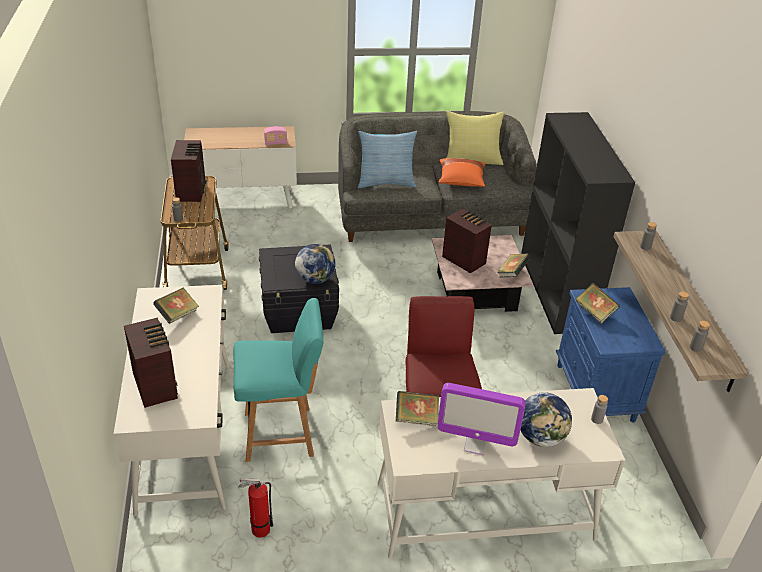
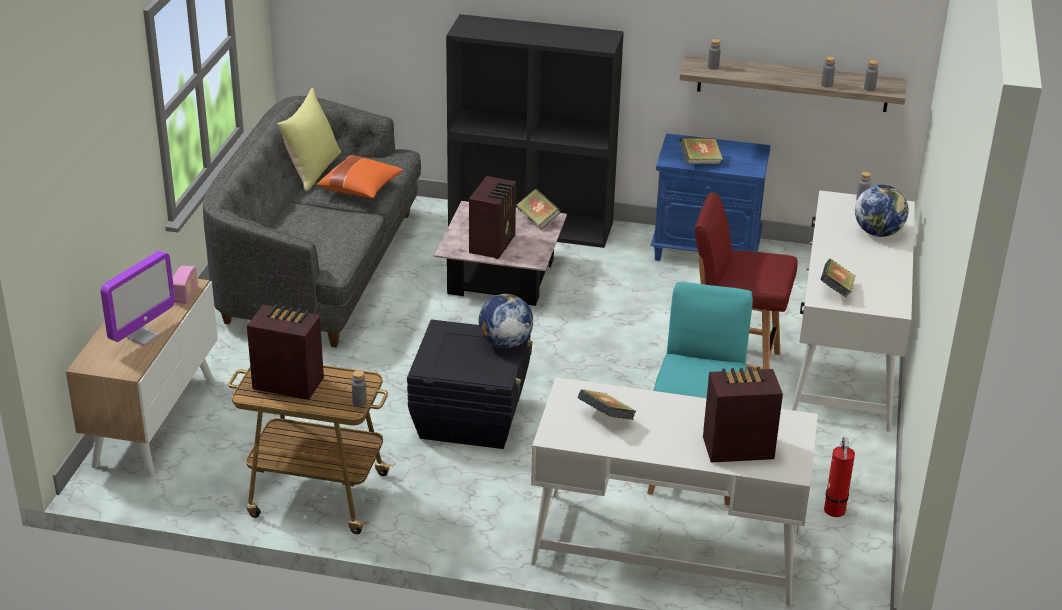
camera: 70 degrees left, 5 degrees down
(386, 182) = (325, 242): pillow -> none
(463, 260) = (493, 244): radio -> radio turned 135 degrees clockwise
(475, 445) = (880, 267): monitor -> monitor (142, 336)

